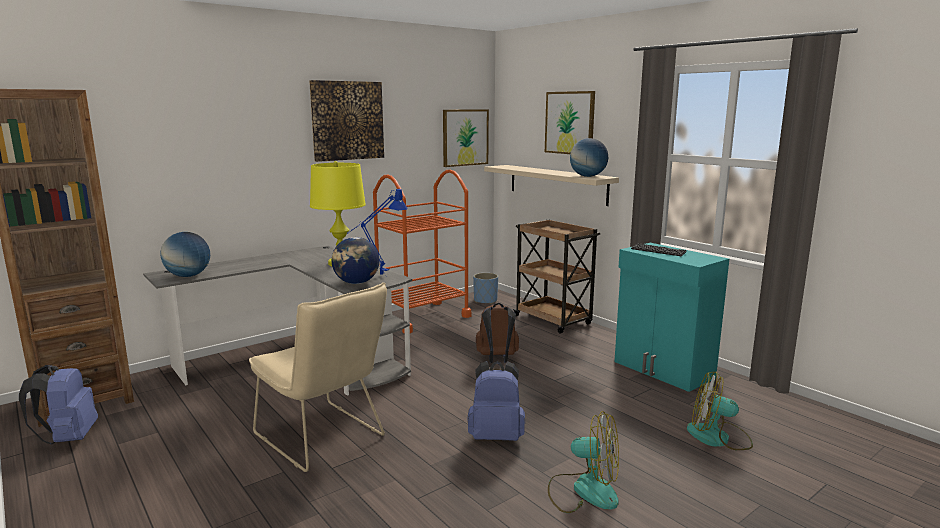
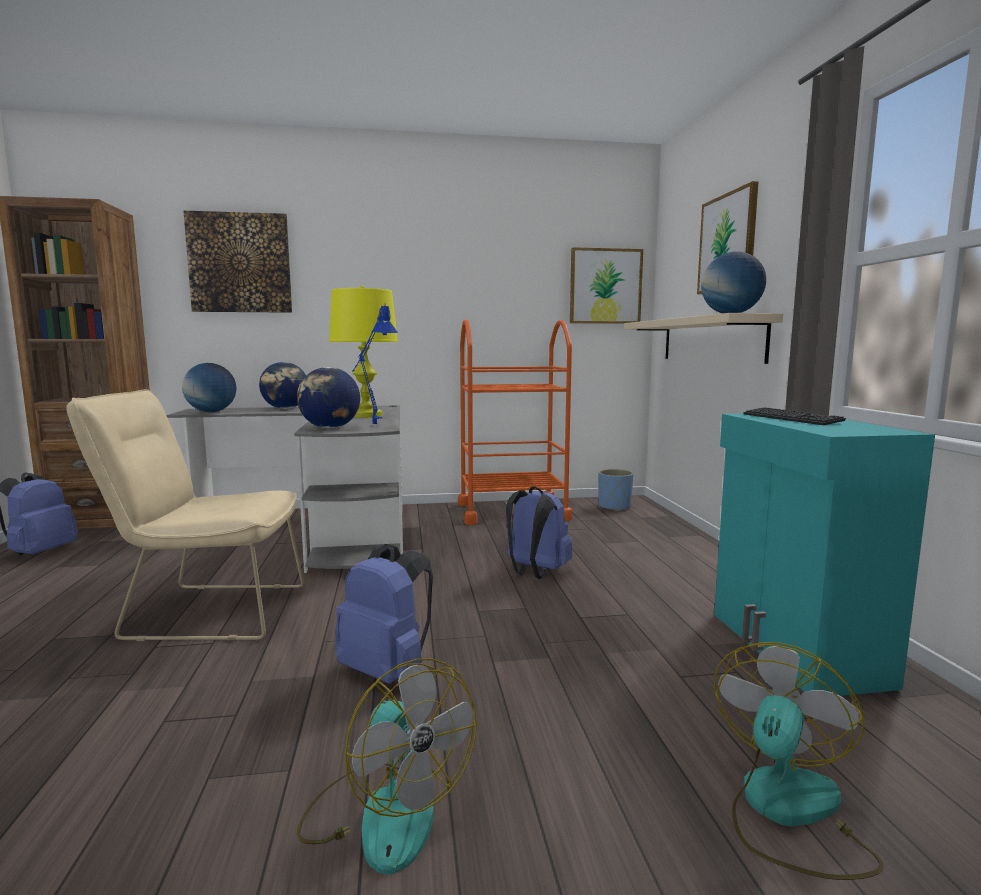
camera: 30 degrees right, 5 degrees down
(244, 262) = (285, 408): none -> globe
(324, 438) = (205, 611): beige chair -> beige chair turned 105 degrees clockwise
(347, 120) = (434, 257): picture -> picture (240, 263)
(497, 359) = (535, 572): brown backpack -> blue backpack
(553, 320) = (681, 543): brown cart -> none
(718, 437) = (787, 812): fan -> fan turned 75 degrees clockwise

